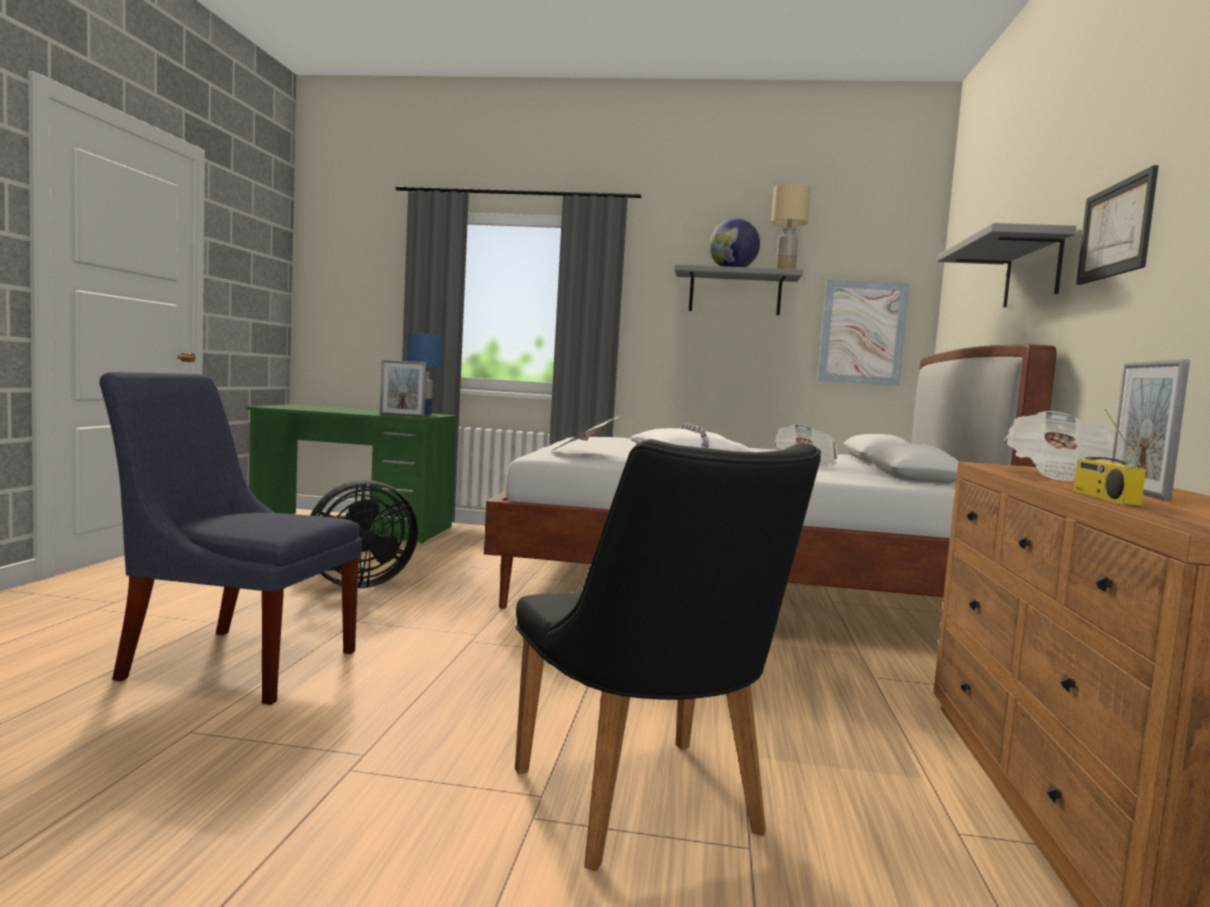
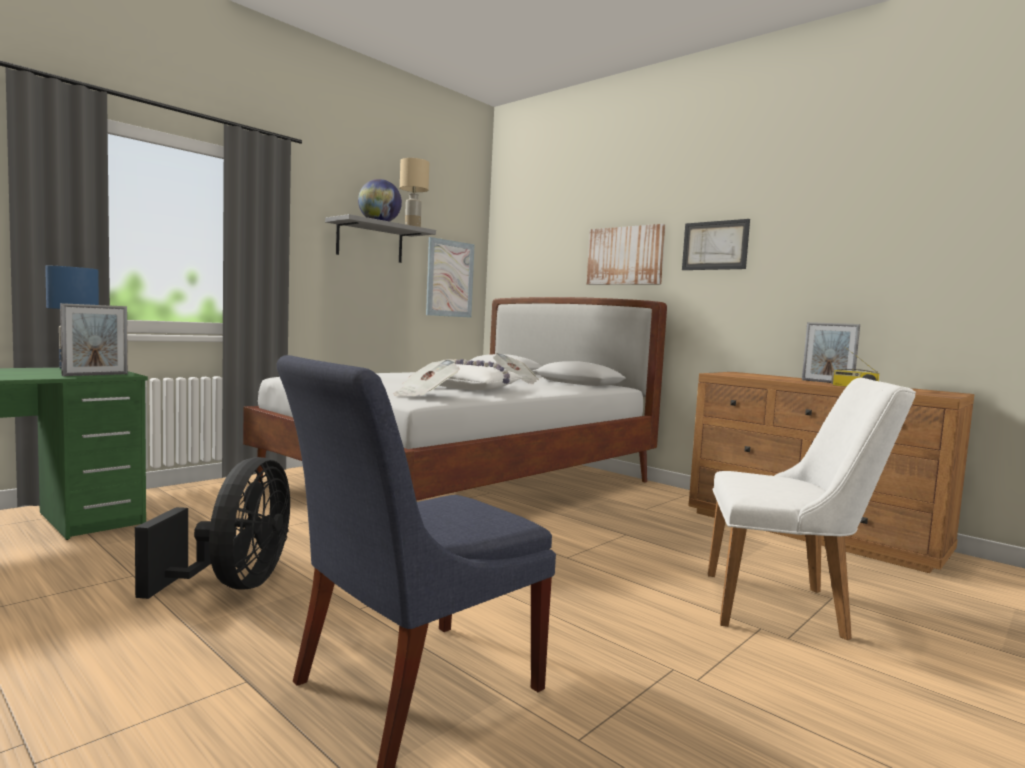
camera: 55 degrees left, 0 degrees up
(649, 812) = (789, 607): black chair -> white chair
(1032, 272) = (625, 256): grey shelf -> picture
(1060, 476) = (763, 377): newspaper -> none

